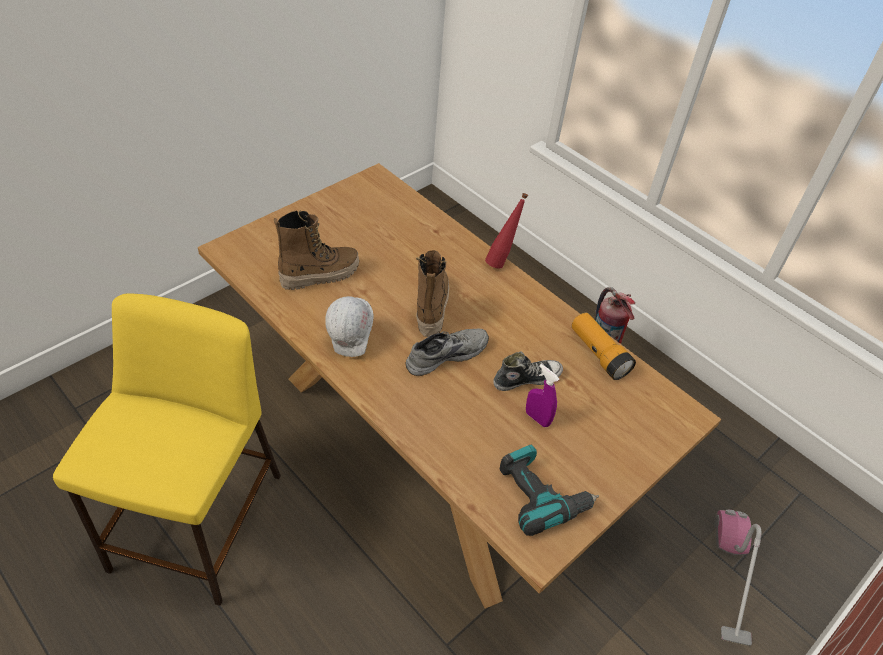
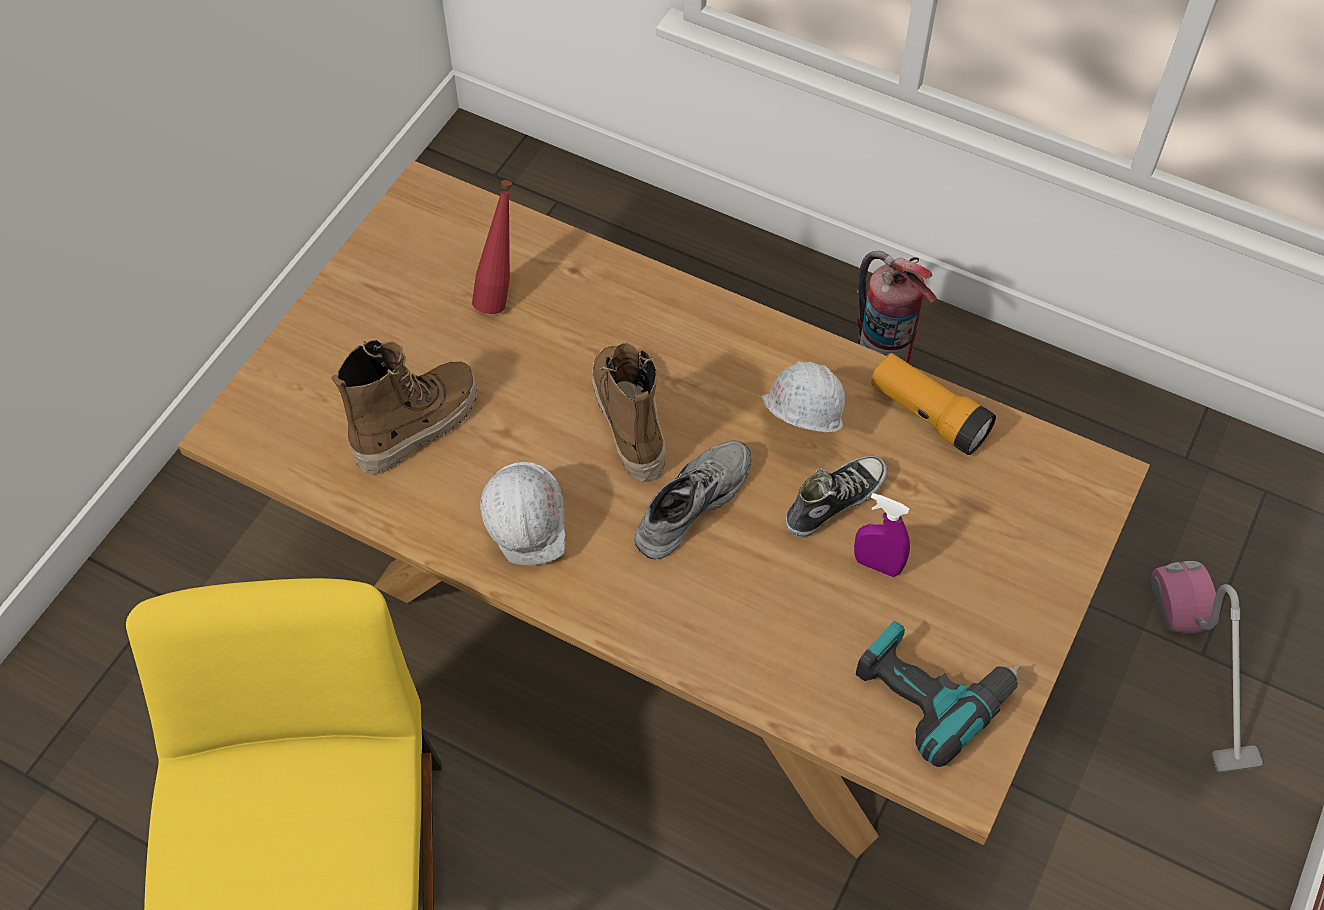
camera: 15 degrees left, 10 degrees up
(501, 261) = (708, 292): red bottle -> red bottle (500, 294)
(521, 338) = (797, 430): none -> white hard hat

